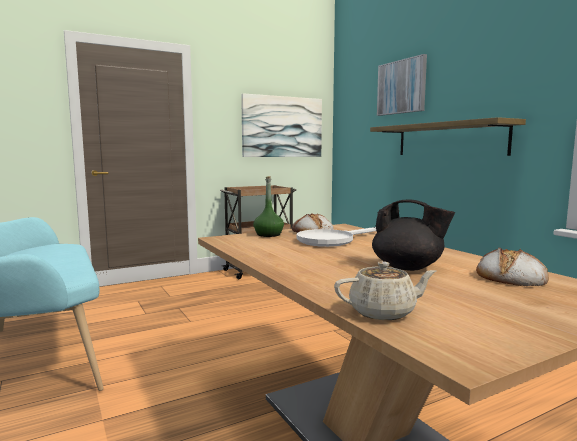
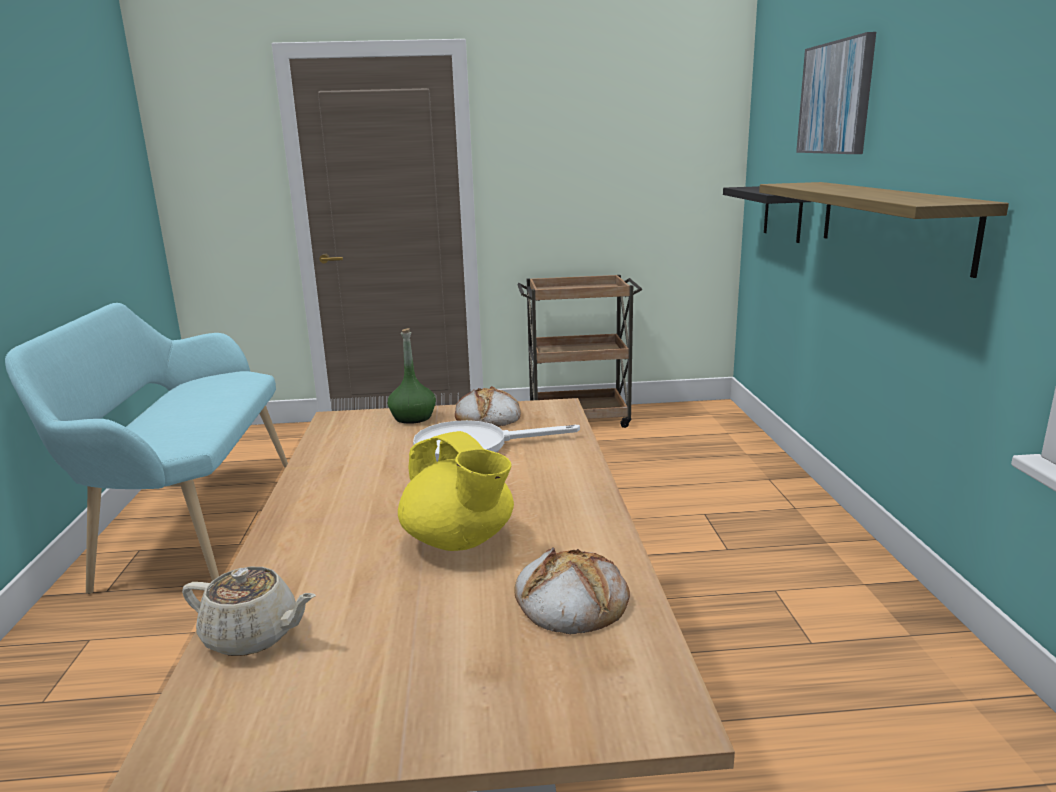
camera: 25 degrees right, 10 degrees up
(282, 127) = (638, 169): picture -> none
(366, 148) = (783, 213): none -> black shelf
(408, 268) = (460, 541): black teapot -> yellow teapot

